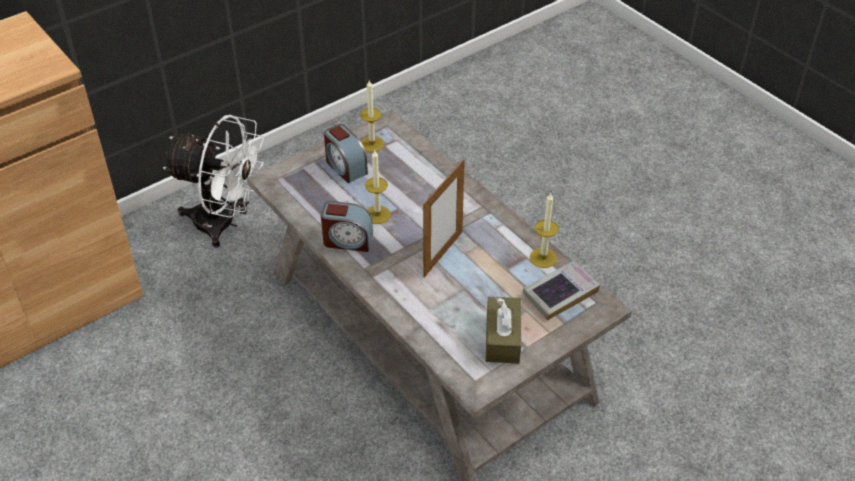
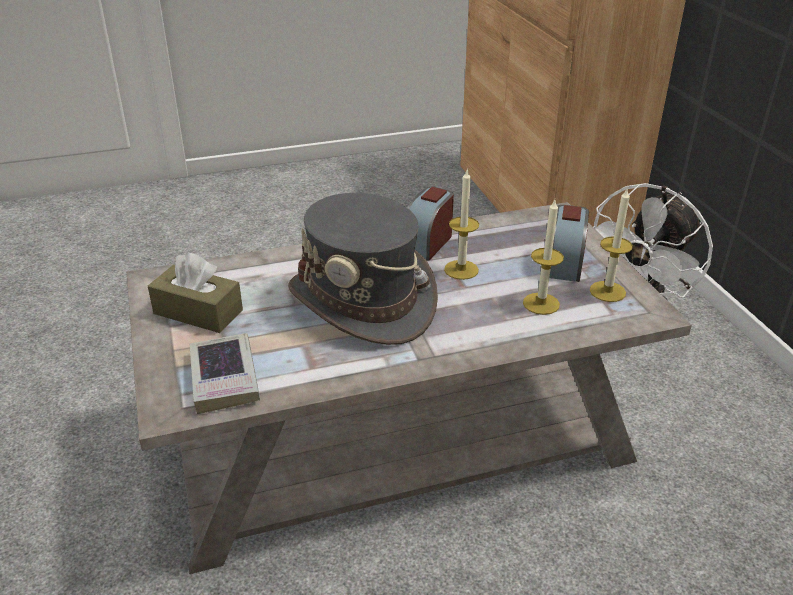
camera: 110 degrees right, 10 degrees down
(345, 167) = (564, 263): alarm clock -> alarm clock turned 60 degrees counterclockwise
(443, 254) = (363, 301): picture frame -> grey hat
(543, 258) = (298, 383): candle -> candle (541, 303)

